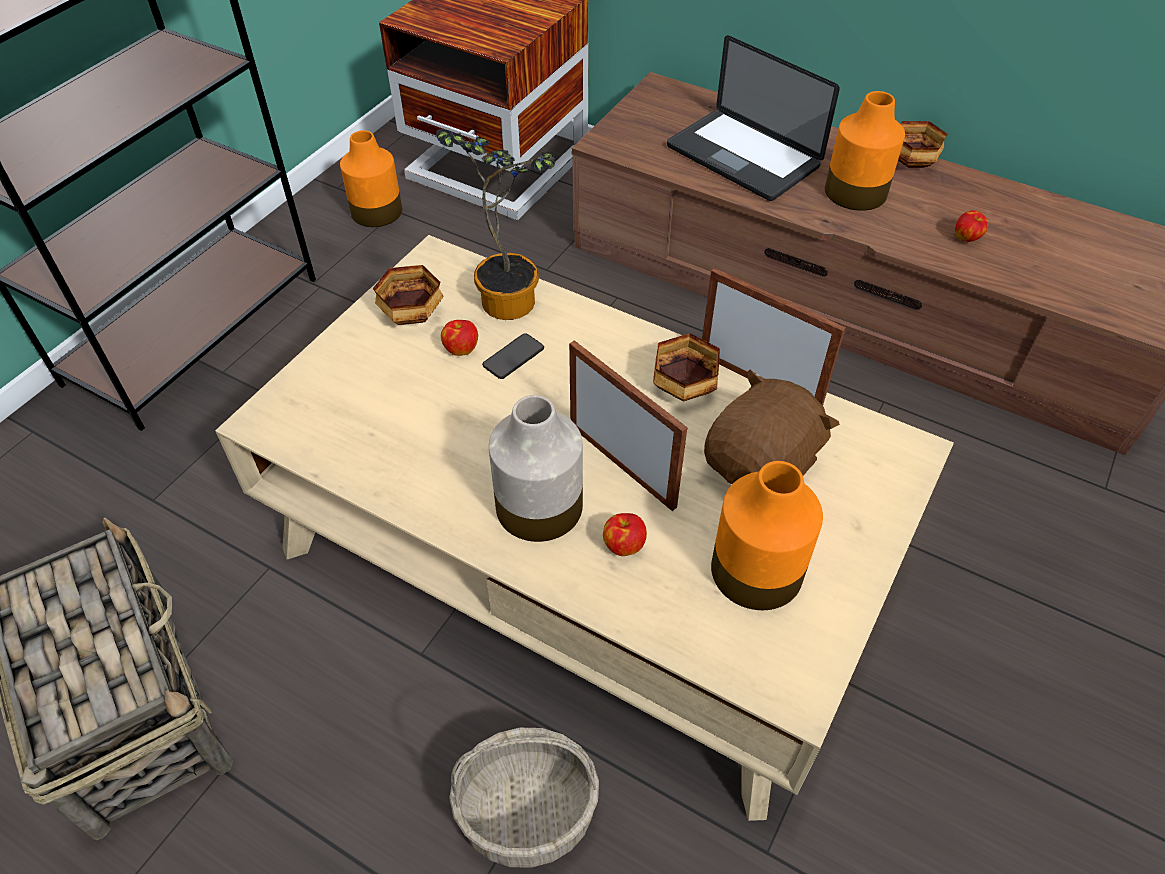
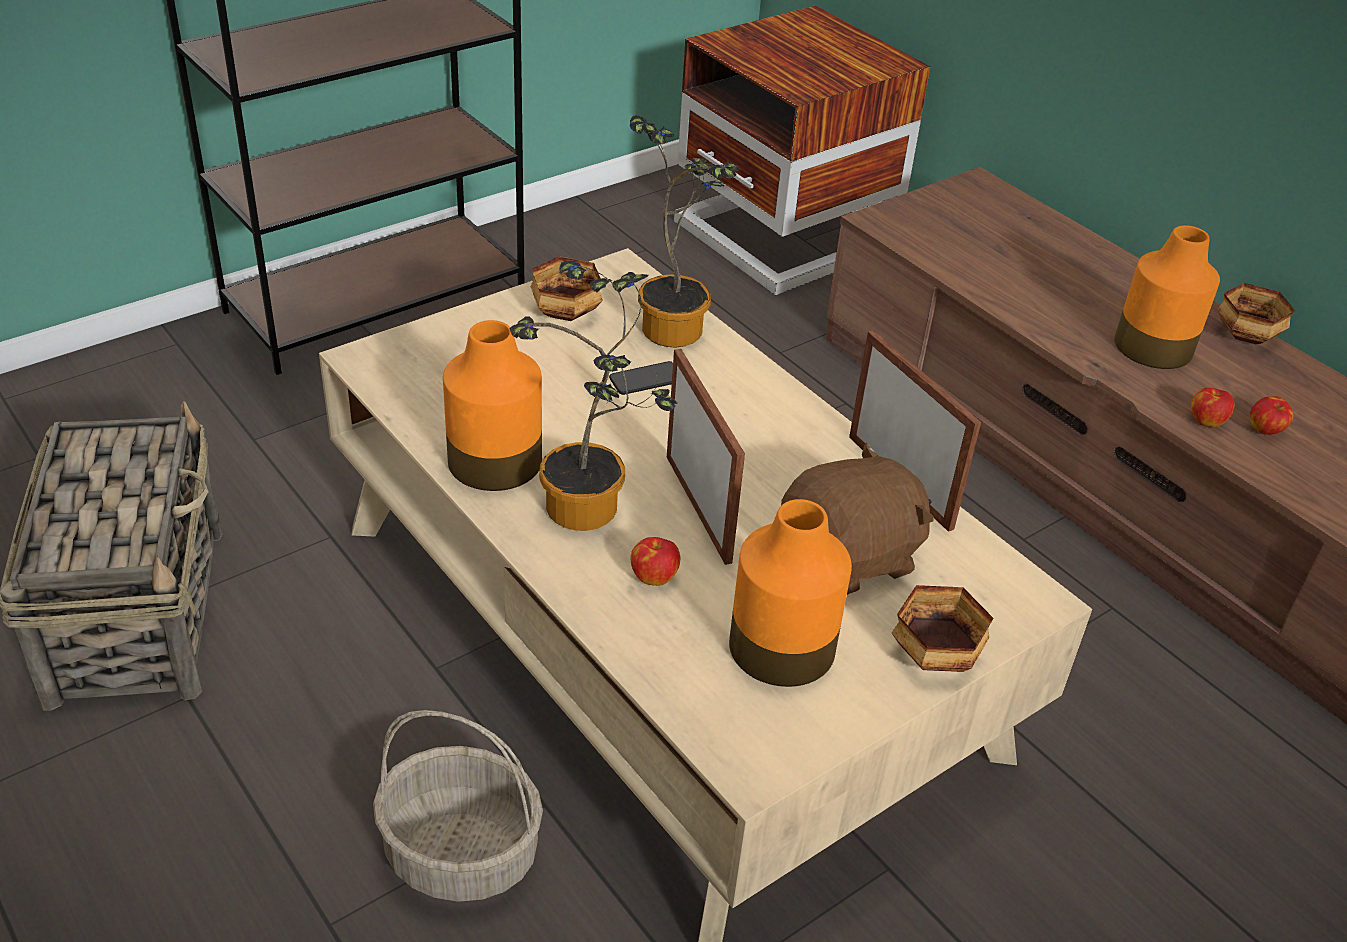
camera: 20 degrees right, 10 degrees down
(377, 211) = (625, 244): orange vase -> orange vase (495, 460)
(461, 349) = (597, 356): apple -> apple (1206, 421)
(539, 504) = (590, 513): beige vase -> potted plant
(683, 389) = (809, 462): bowl -> bowl (933, 657)
(742, 157) = (1035, 276): laptop -> none

